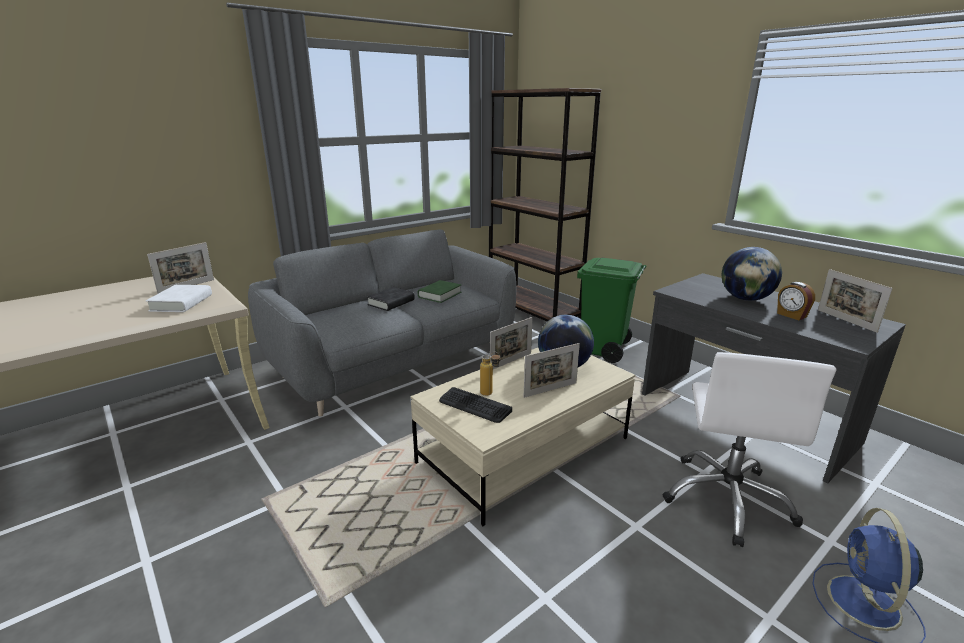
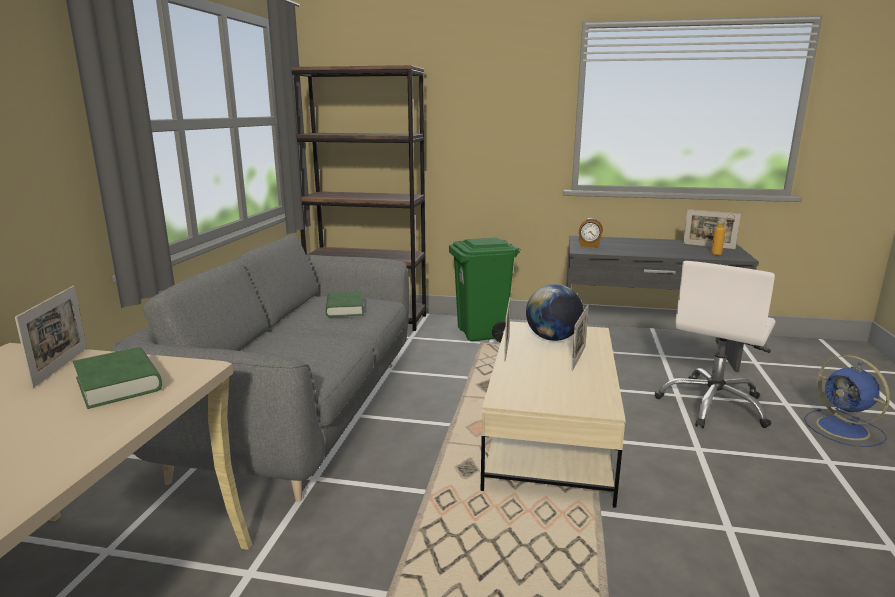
camera: 40 degrees left, 5 degrees down
(181, 303) = (118, 384): white book -> green book
(391, 302) = (304, 329): black book -> none
(474, 406) = (551, 392): keyboard -> none
(490, 394) = (544, 378): bottle -> bottle (720, 254)
(727, 499) = (713, 405): white office chair -> white office chair turned 60 degrees clockwise
(745, 299) = (634, 246): globe -> none
(791, 315) = (679, 250): alarm clock -> alarm clock (589, 245)

